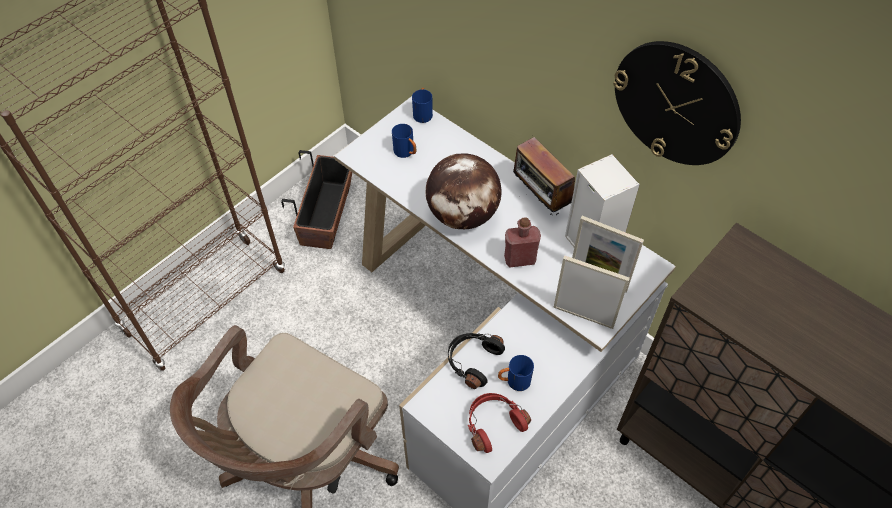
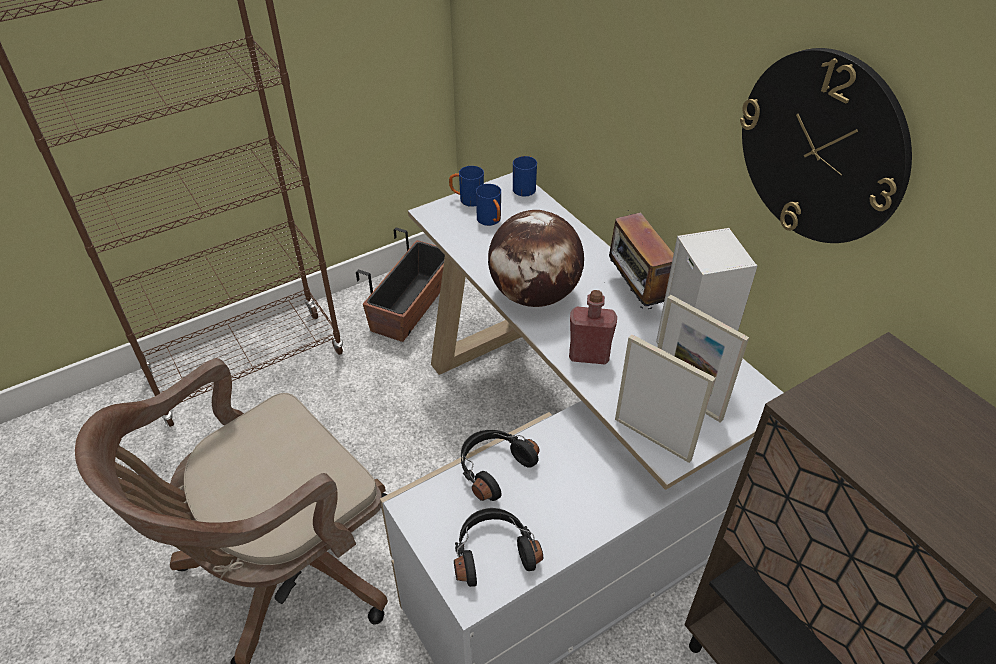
camera: 15 degrees right, 10 degrees down
(493, 423) = (493, 552): red headphones -> black headphones
(514, 381) = (539, 505): blue mug -> blue mug (467, 200)

